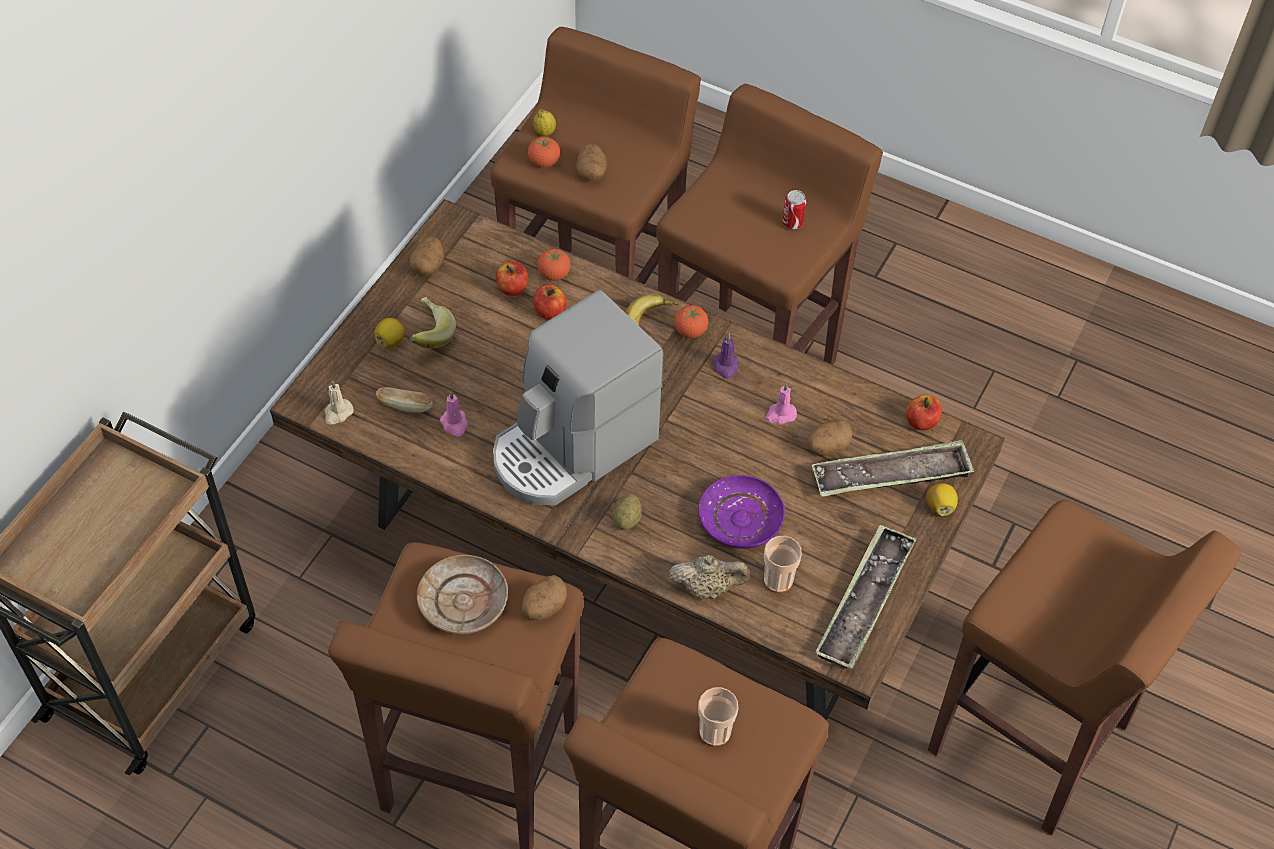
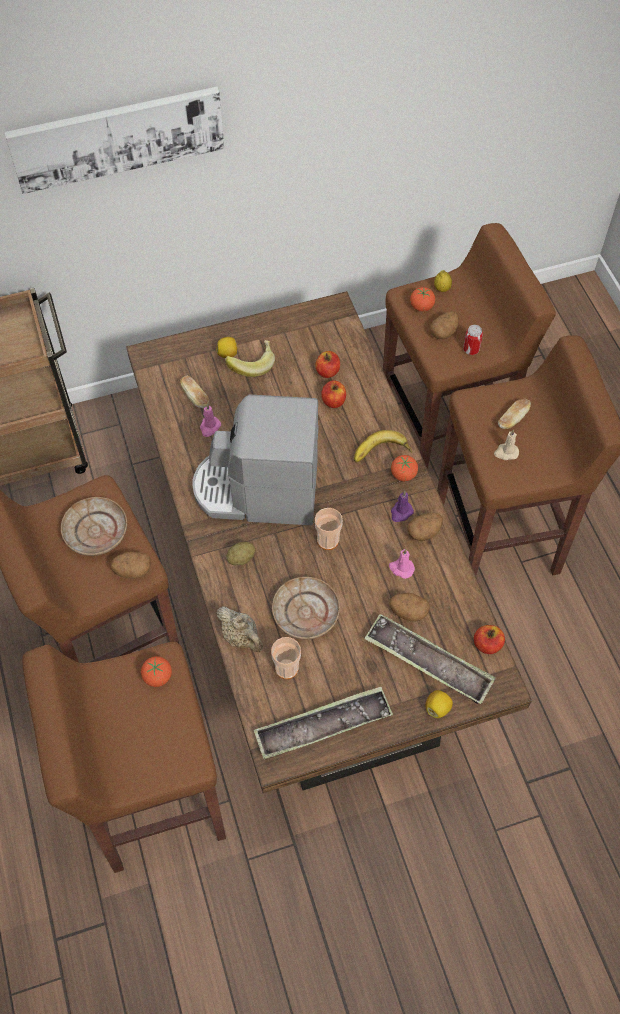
camera: 45 degrees right, 5 degrees up
(149, 155) = (117, 137): none -> picture
(337, 413) = (157, 374): beige candle -> beige candle (506, 452)
(428, 265) = (295, 324): potato -> potato (424, 532)
(554, 274) = (360, 380): tomato -> tomato (158, 677)
(715, 732) = (142, 724): cup -> cup (328, 540)
(740, 208) = (512, 419): none -> bread
(740, 519) = (305, 613): purple plate -> beige plate
(792, 223) = (536, 453): can -> can (471, 349)
(1031, 740) = (433, 910): brown stool -> none

